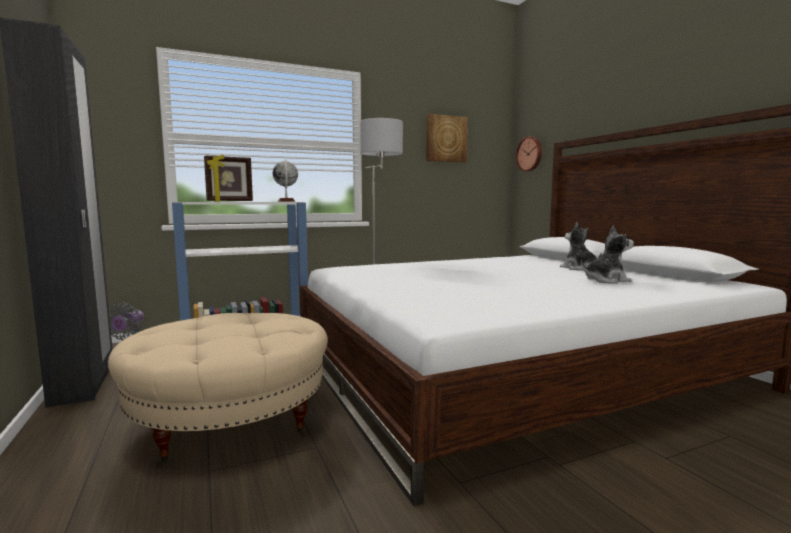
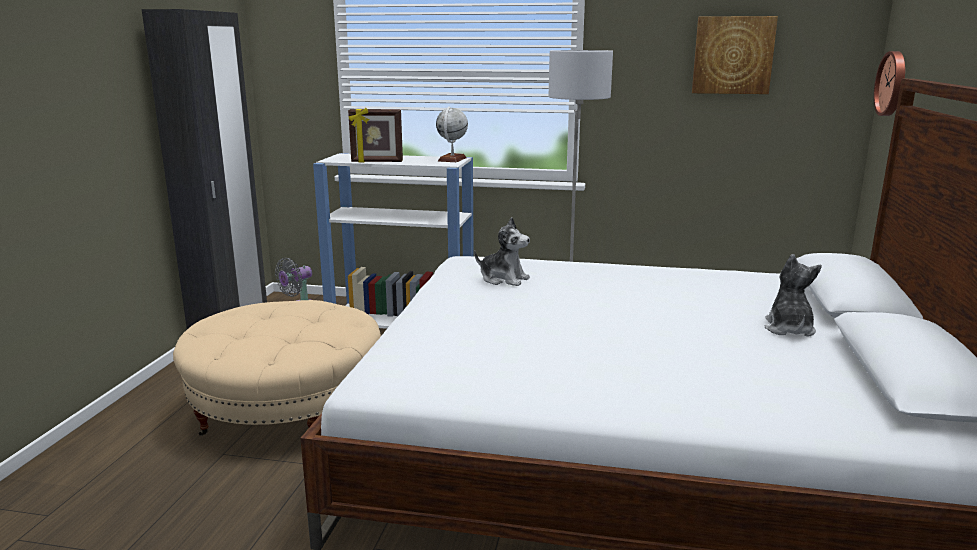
camera: 35 degrees right, 10 degrees up
(606, 280) = (744, 367): plush toy -> plush toy (503, 279)

